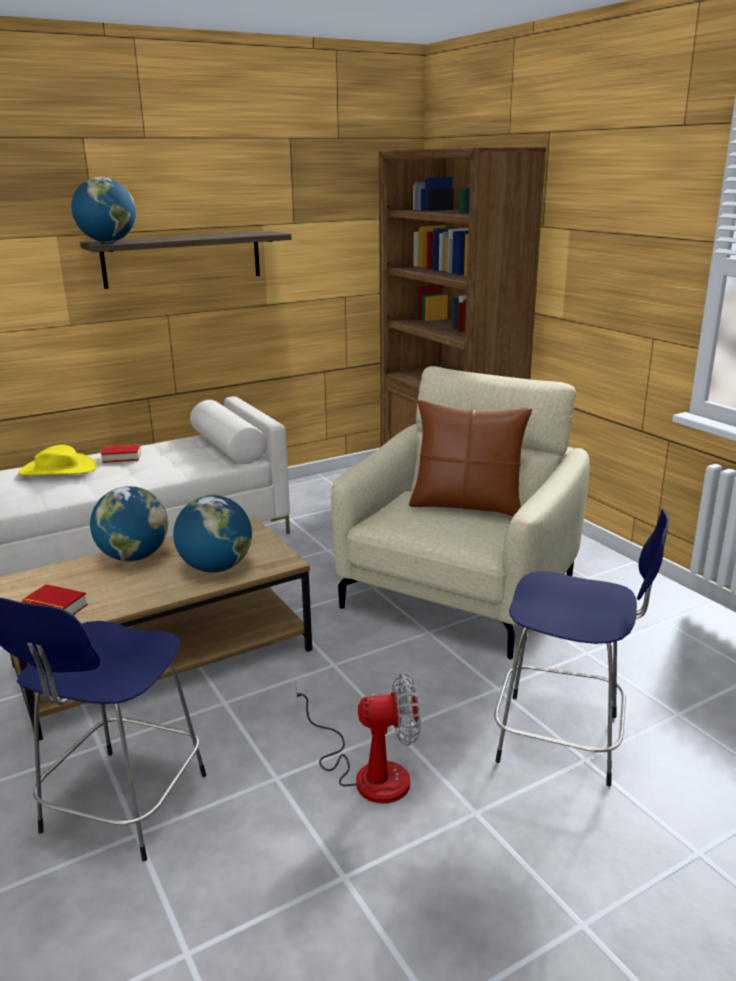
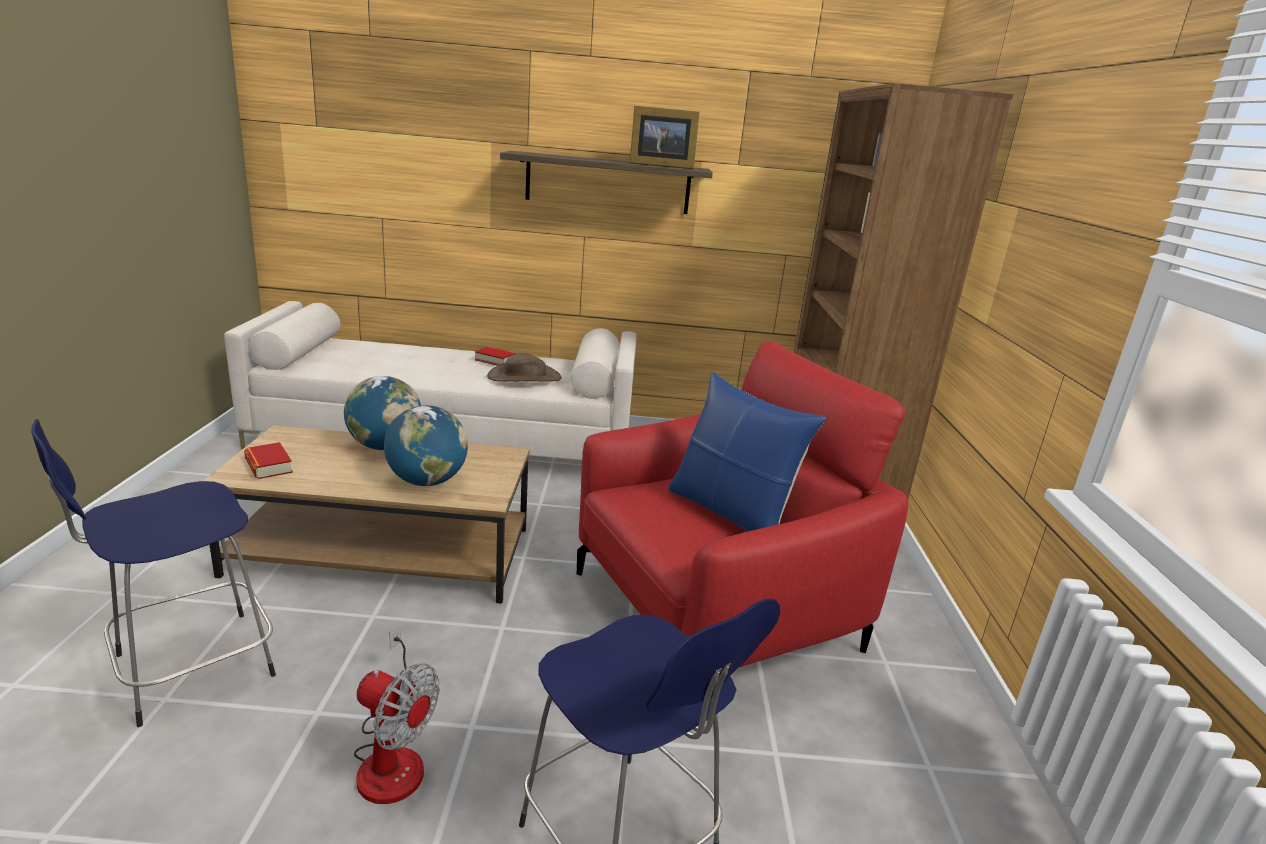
camera: 30 degrees right, 0 degrees up
(58, 470) = (435, 355): yellow hat -> none
(108, 242) = (526, 153): globe -> none
(172, 463) = (524, 377): none -> brown hat
(239, 235) = (659, 165): none -> picture frame
(459, 592) = (712, 611): beige armchair -> red armchair
(467, 506) = (731, 513): brown pillow -> blue pillow

